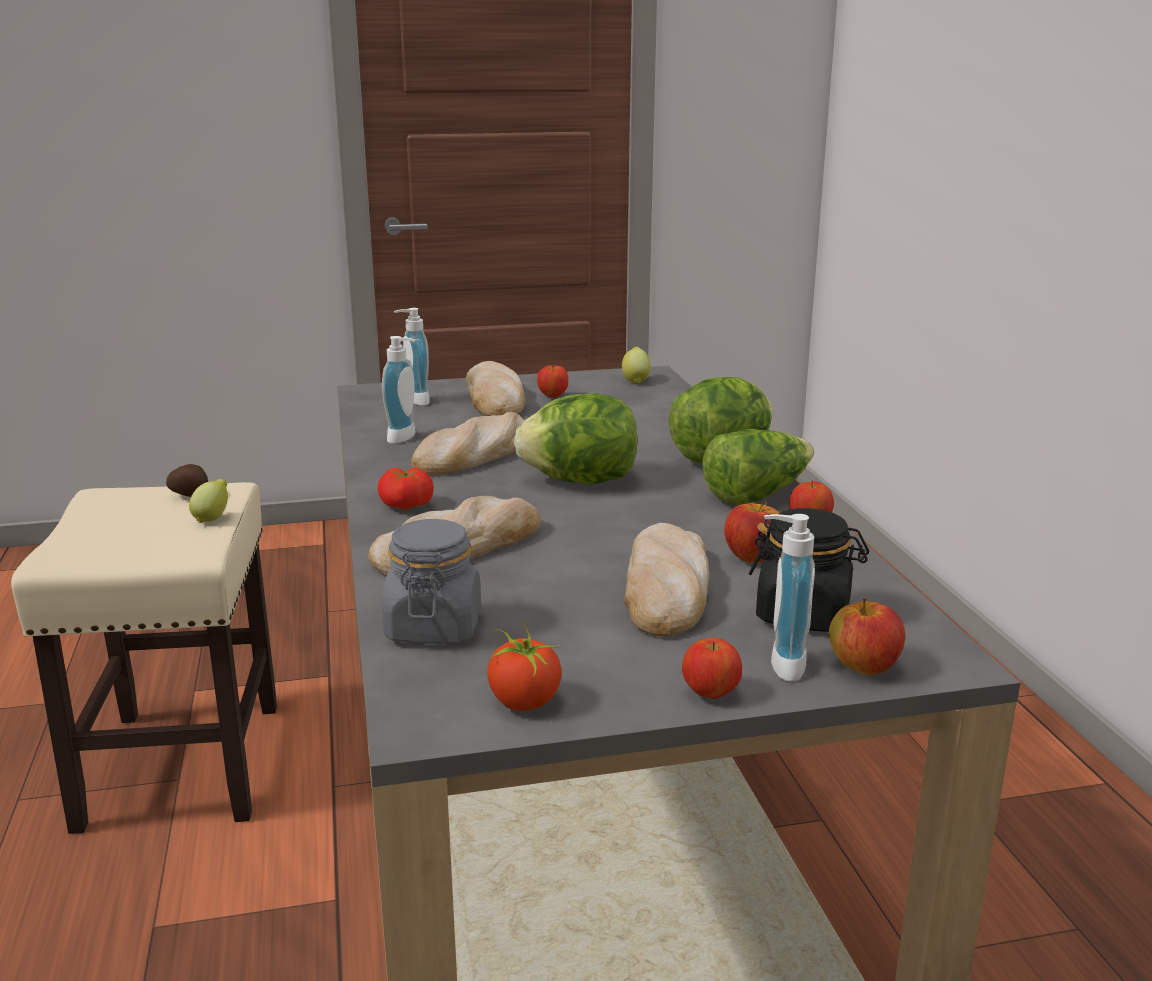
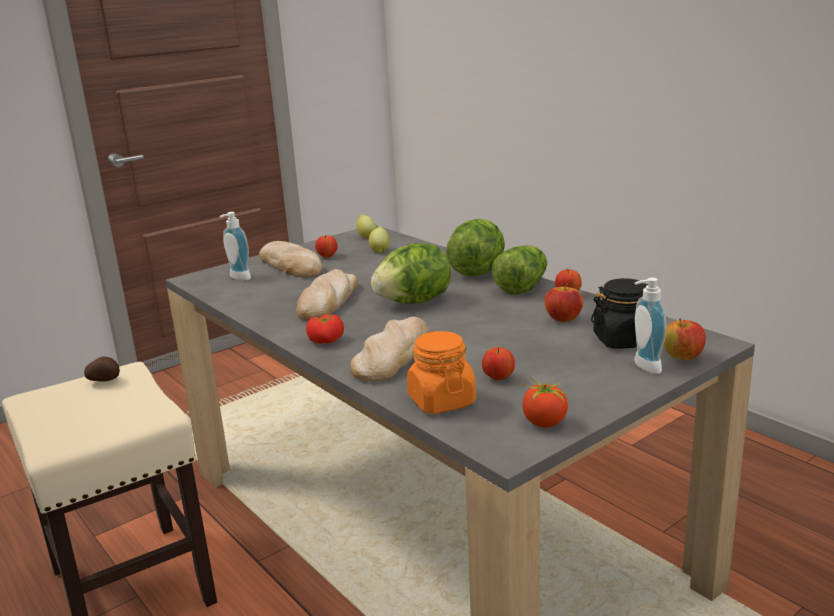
camera: 25 degrees left, 0 degrees up
(212, 518) = (141, 391): lemon -> lemon (380, 250)
(406, 438) = (266, 301): soap dispenser -> none
(434, 627) = (441, 401): grey jar -> orange jar
(667, 588) = (540, 346): bread -> none
(710, 693) = (629, 390): apple -> apple (498, 378)

